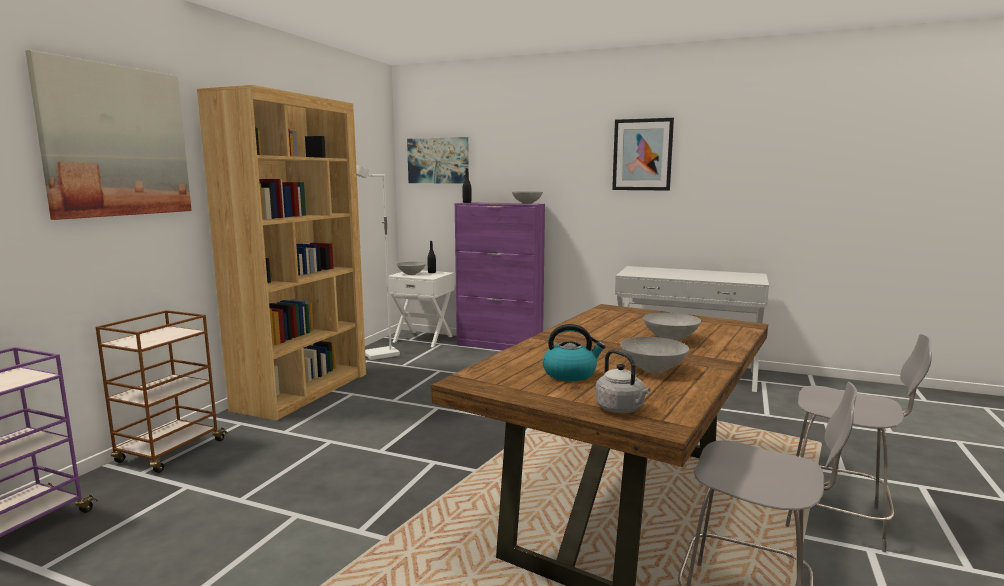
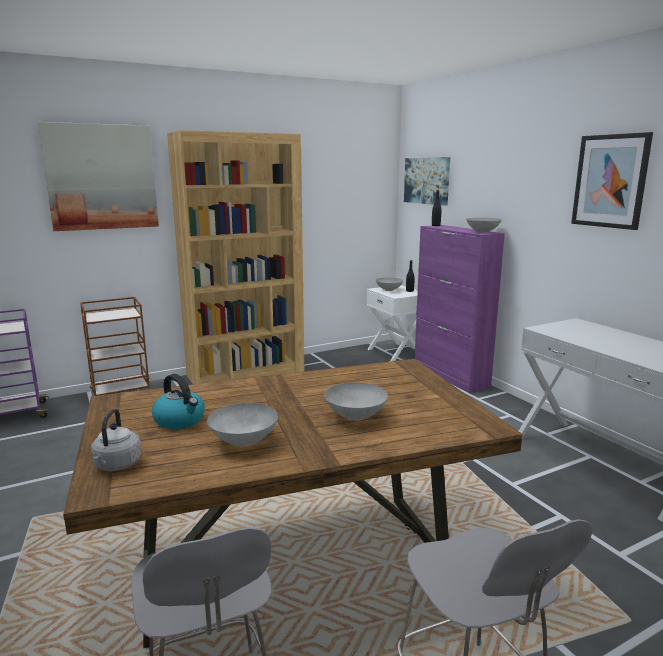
camera: 40 degrees right, 5 degrees up
(381, 355) = (340, 359): white floor lamp -> none

